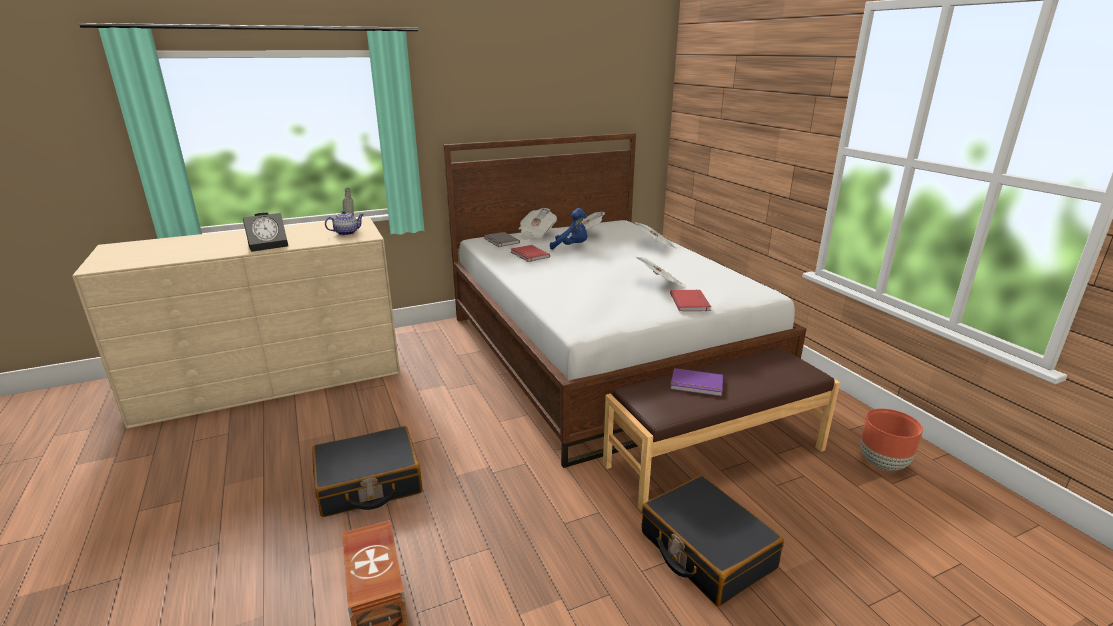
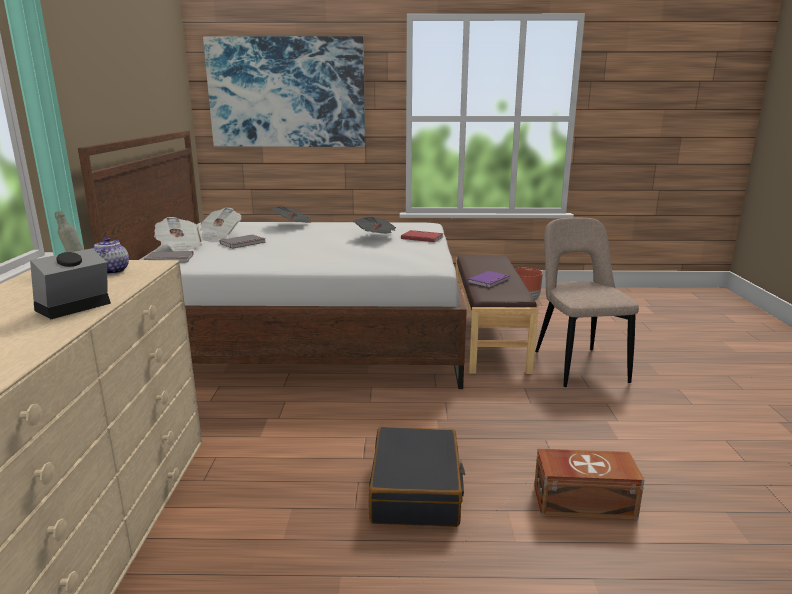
camera: 65 degrees left, 5 degrees down
(269, 245) = (72, 308): alarm clock -> alarm clock turned 135 degrees counterclockwise
(529, 255) = (236, 256): red book -> none
(571, 247) = (243, 243): blue plush toy -> grey book
(706, 550) = (577, 365): black suitcase -> beige chair
(735, 102) = (287, 93): none -> picture

